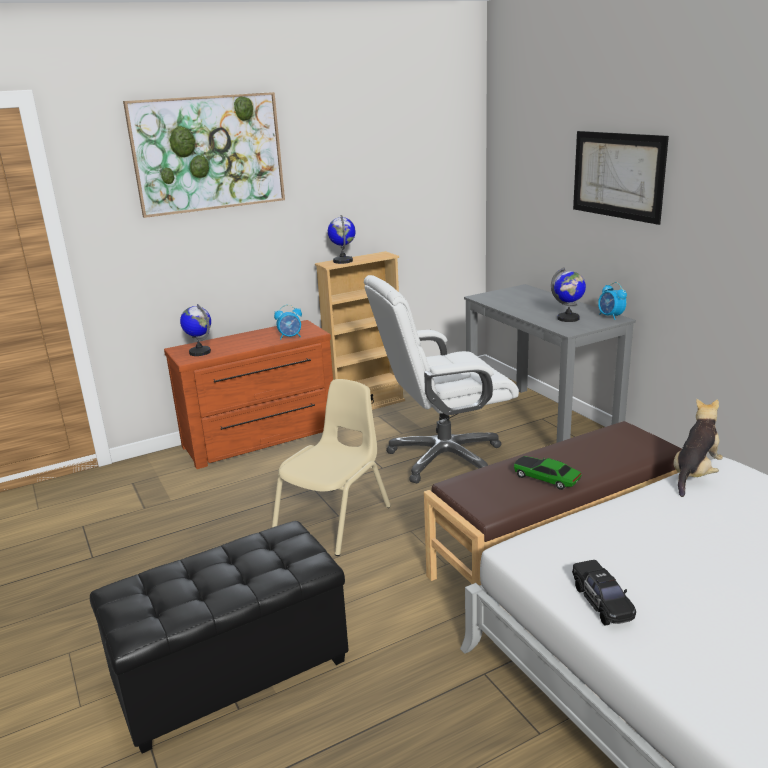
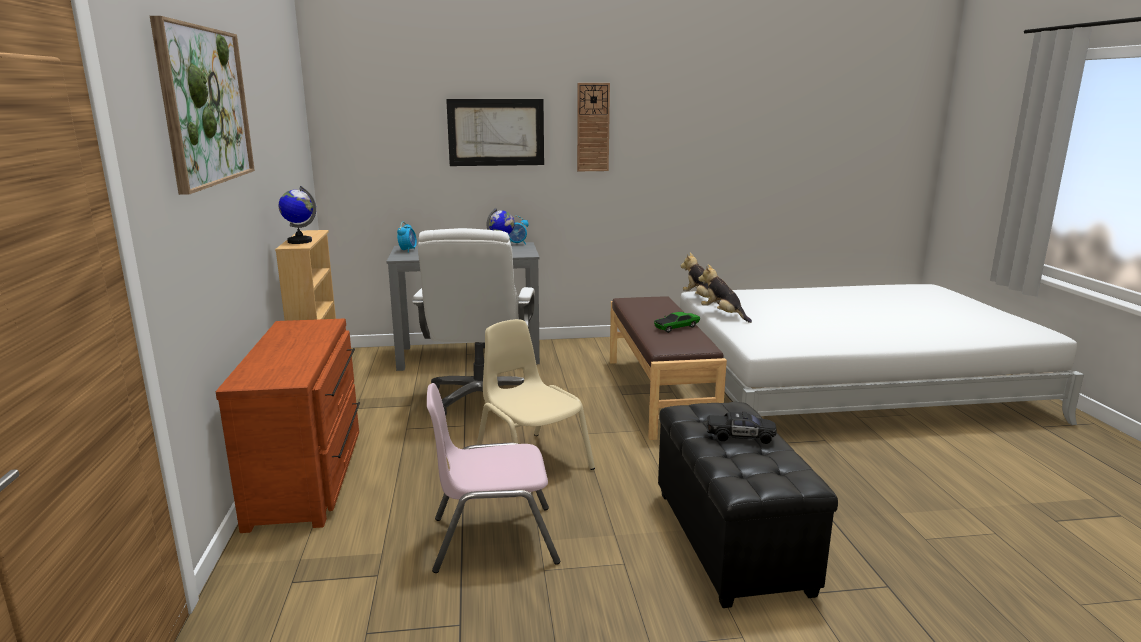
camera: 70 degrees left, 5 degrees down
(199, 538) = (493, 539): none -> pink chair
(200, 352) = (279, 372): globe -> none
(290, 337) = (321, 332): alarm clock -> alarm clock (408, 250)
(602, 602) = (822, 342): black toy car -> black toy car (740, 436)
(640, 501) = (723, 315): none -> plush toy
(722, 181) = (593, 127): none -> wall clock

